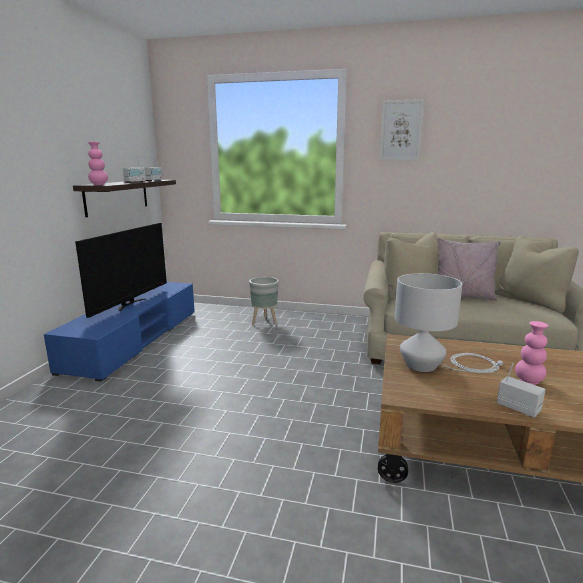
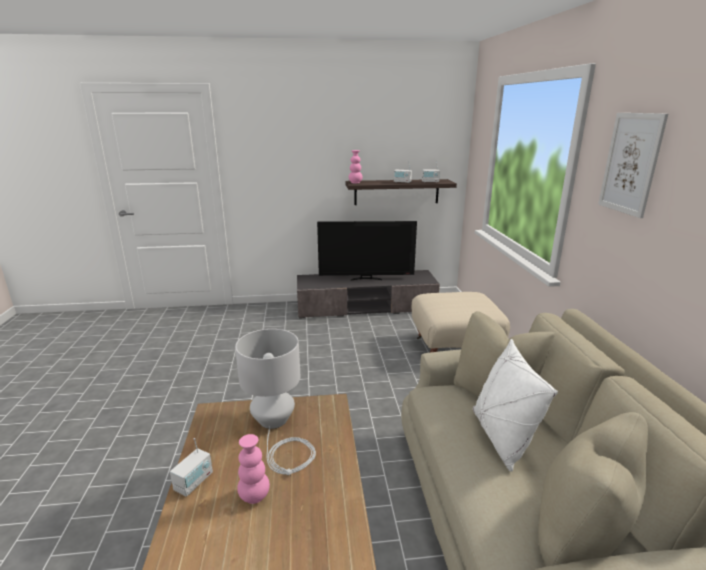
camera: 70 degrees right, 5 degrees up
(134, 339) = (366, 307): blue tv stand -> grey tv stand
(265, 322) = (455, 349): grey planter -> beige ottoman
(462, 297) = (501, 437): purple pillow -> white pillow

